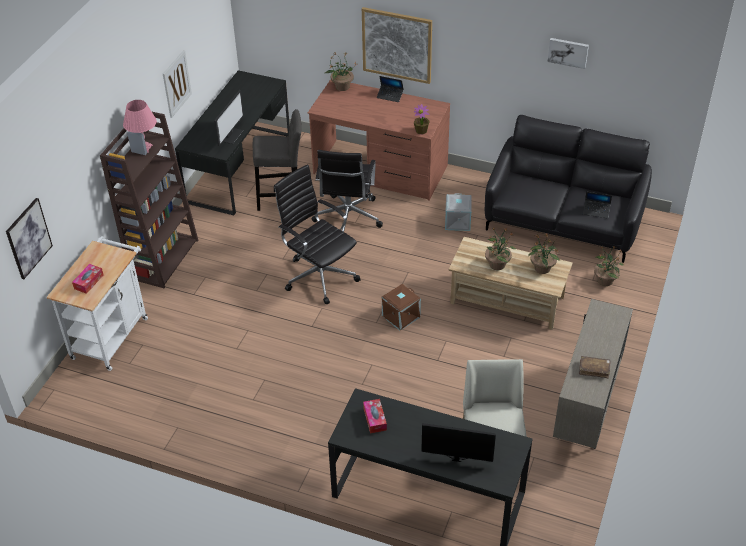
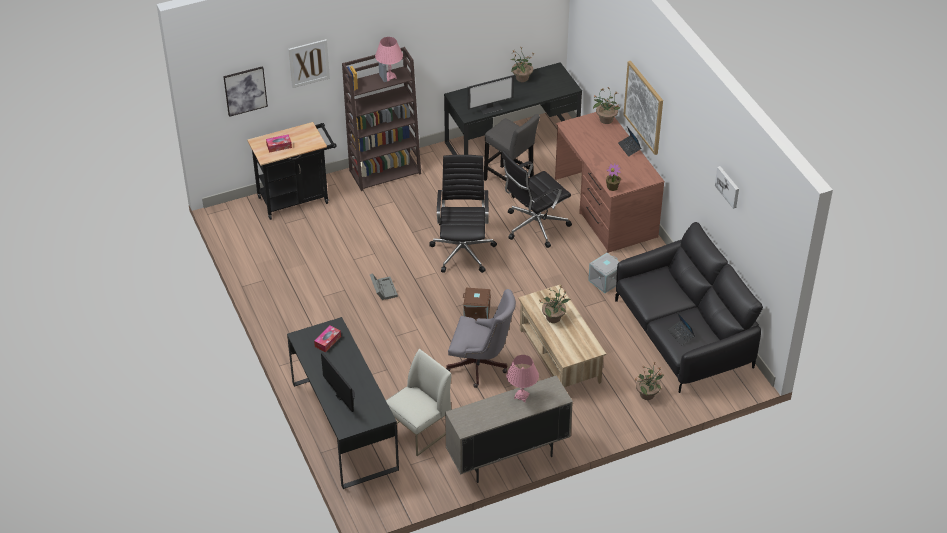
camera: 45 degrees right, 0 degrees up
(112, 334) = (297, 198): white cart -> black cart
(176, 84) = (465, 44): picture -> picture (309, 63)
(297, 354) = (383, 289): none -> grey storage box
(463, 354) = (481, 366): none -> grey office chair
(542, 268) = (579, 342): potted plant -> potted plant (521, 78)
(593, 335) = (521, 396): none -> pink table lamp
(594, 369) = (489, 414): brown book -> none

